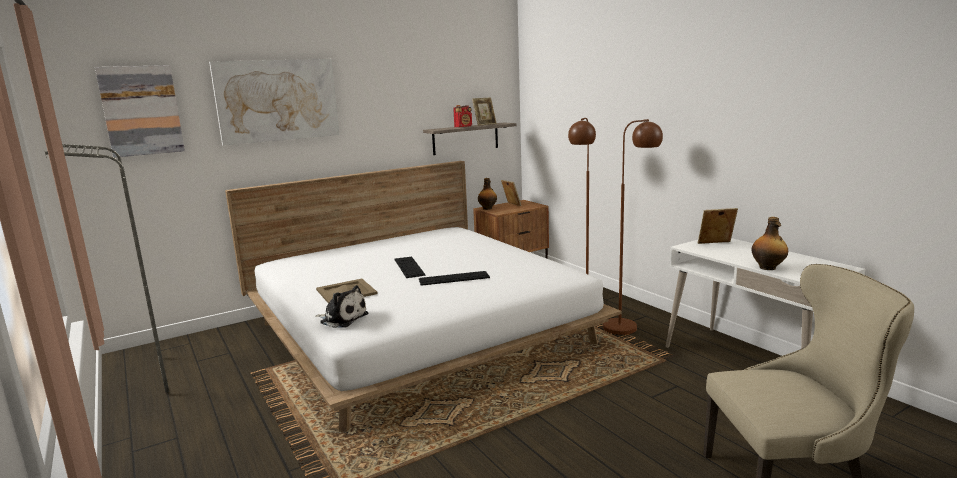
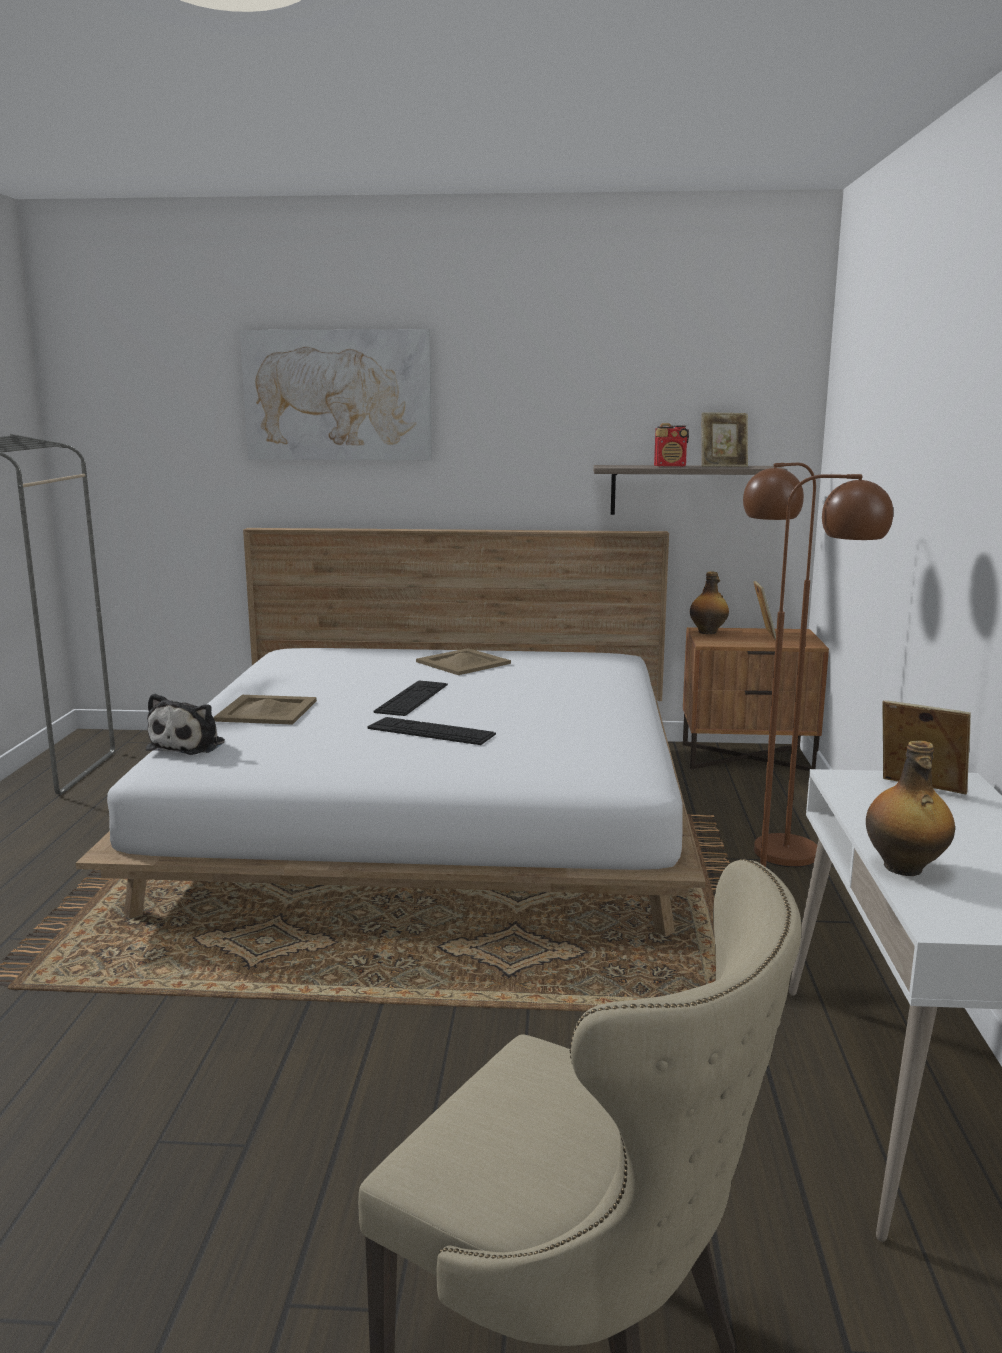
camera: 35 degrees right, 0 degrees up
(141, 110) = (148, 399): picture -> none
(342, 318) = (190, 745): plush toy -> plush toy turned 45 degrees clockwise
(394, 246) = (463, 662): none -> beige tray

